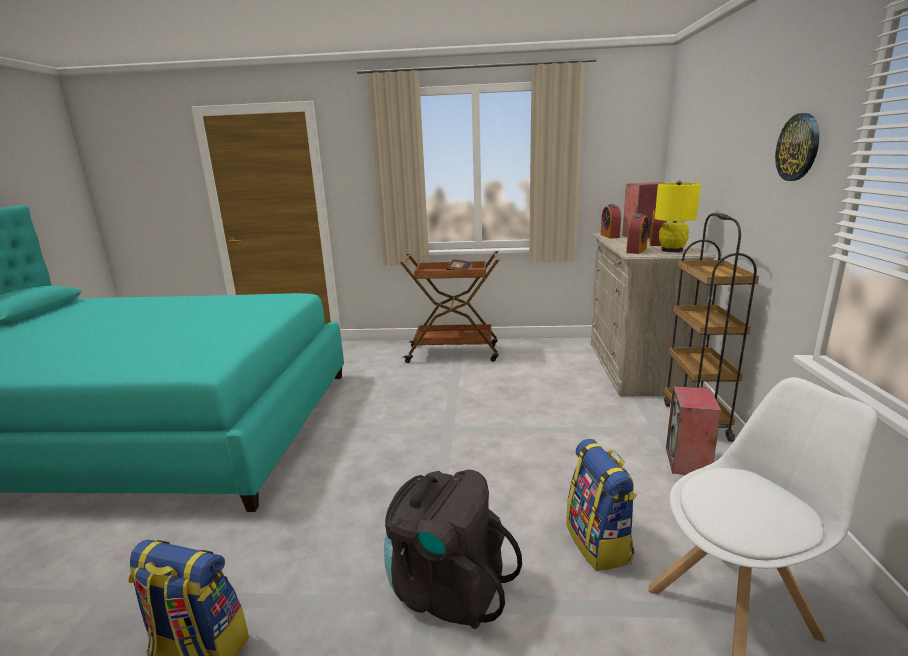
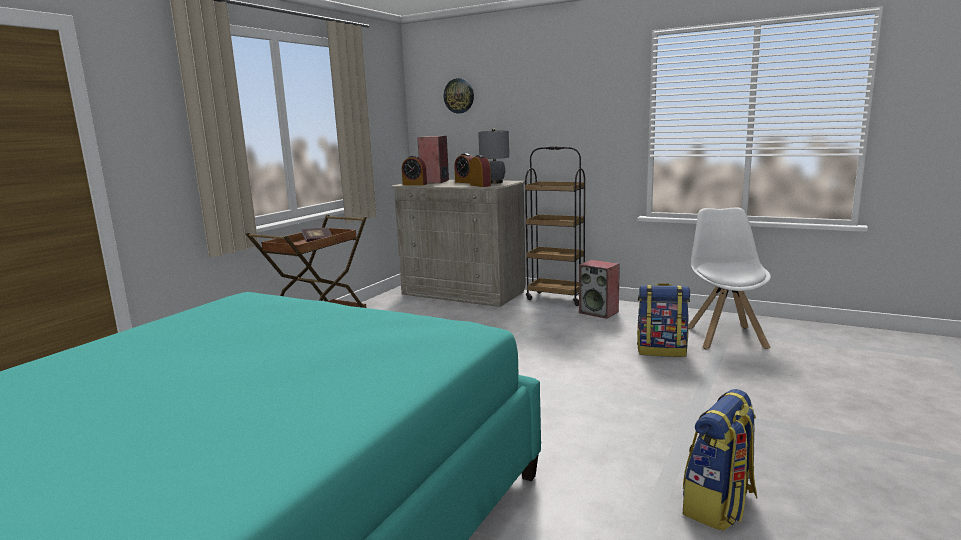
camera: 65 degrees left, 5 degrees down
(447, 588) = (684, 400): black backpack -> none
(671, 250) = (495, 182): yellow table lamp -> grey table lamp
(798, 147) = (597, 101): wall clock -> wall clock (459, 96)

